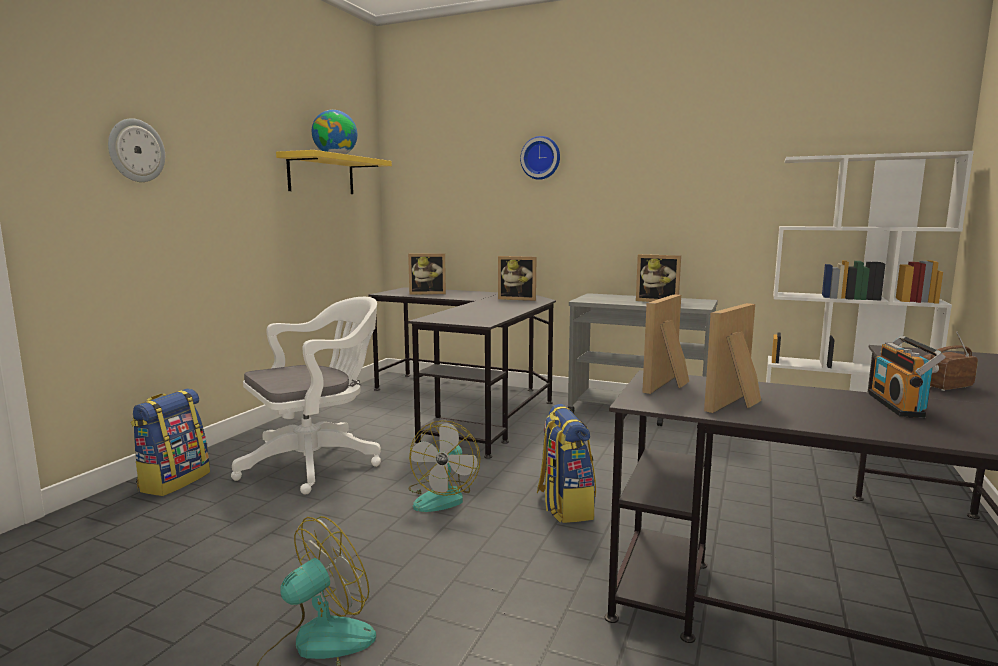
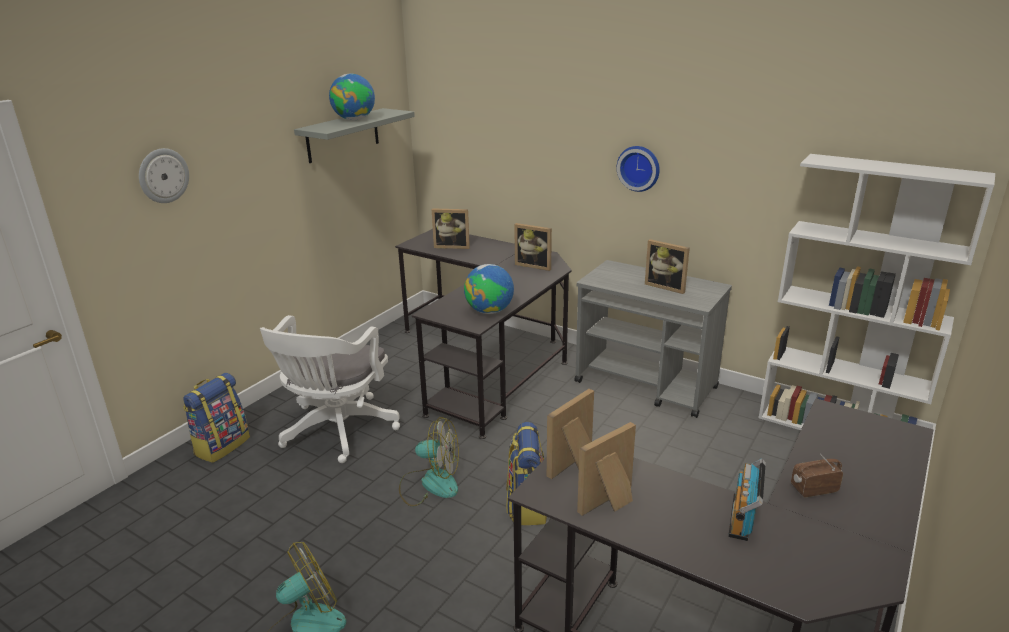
camera: 10 degrees right, 15 degrees up
(317, 462) = (336, 432): white office chair -> white office chair turned 135 degrees clockwise
(321, 175) = (343, 135): yellow shelf -> grey shelf
(443, 496) = (430, 484): fan -> fan turned 105 degrees counterclockwise
(491, 317) = (489, 311): none -> globe
(541, 158) = (565, 116): wall clock -> wall clock (639, 168)

